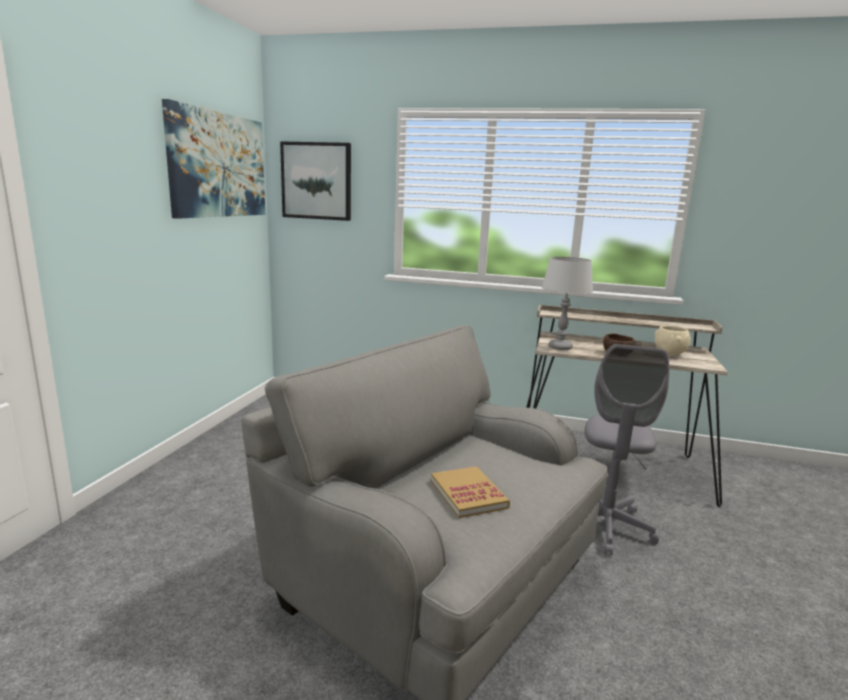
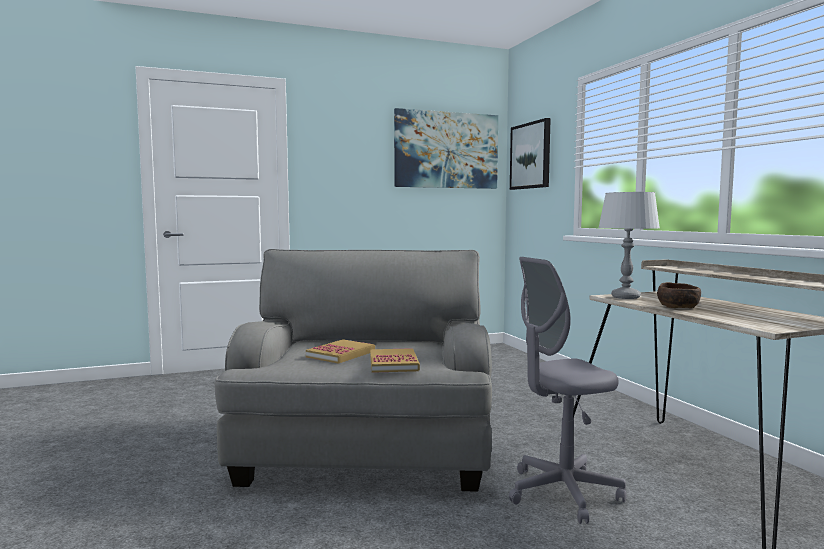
camera: 55 degrees right, 10 degrees down
(535, 482) = (393, 363): none -> book
(669, 354) = (755, 316): beige bowl -> none

